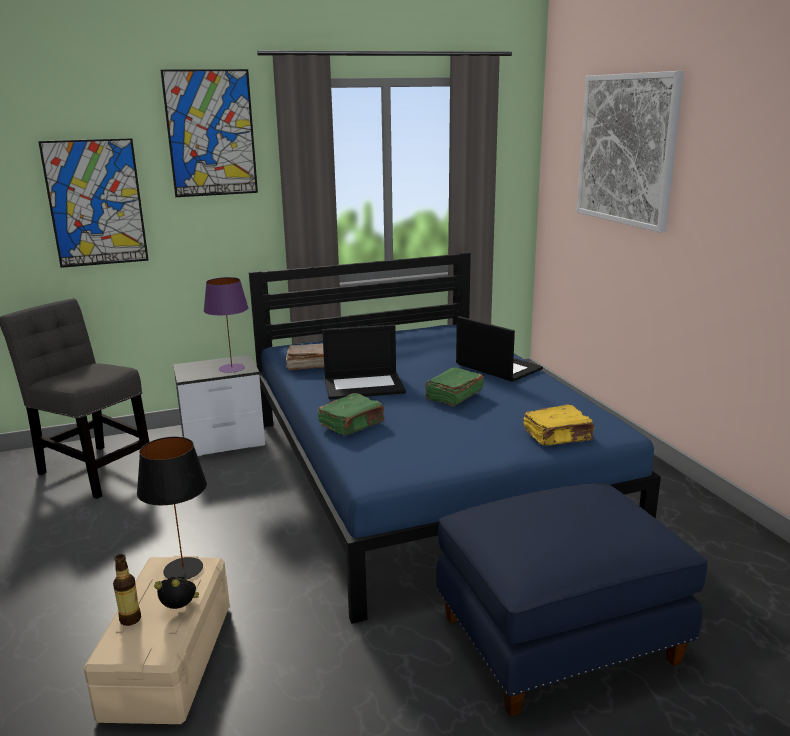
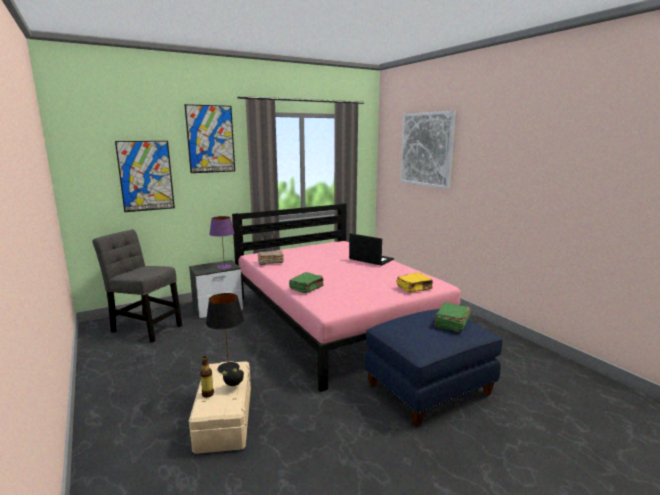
camera: 10 degrees left, 5 degrees down
(364, 386) = (305, 270): laptop -> none
(425, 476) = (336, 319): blue bed -> pink bed
(453, 396) = (354, 273): green book -> green book (451, 323)

